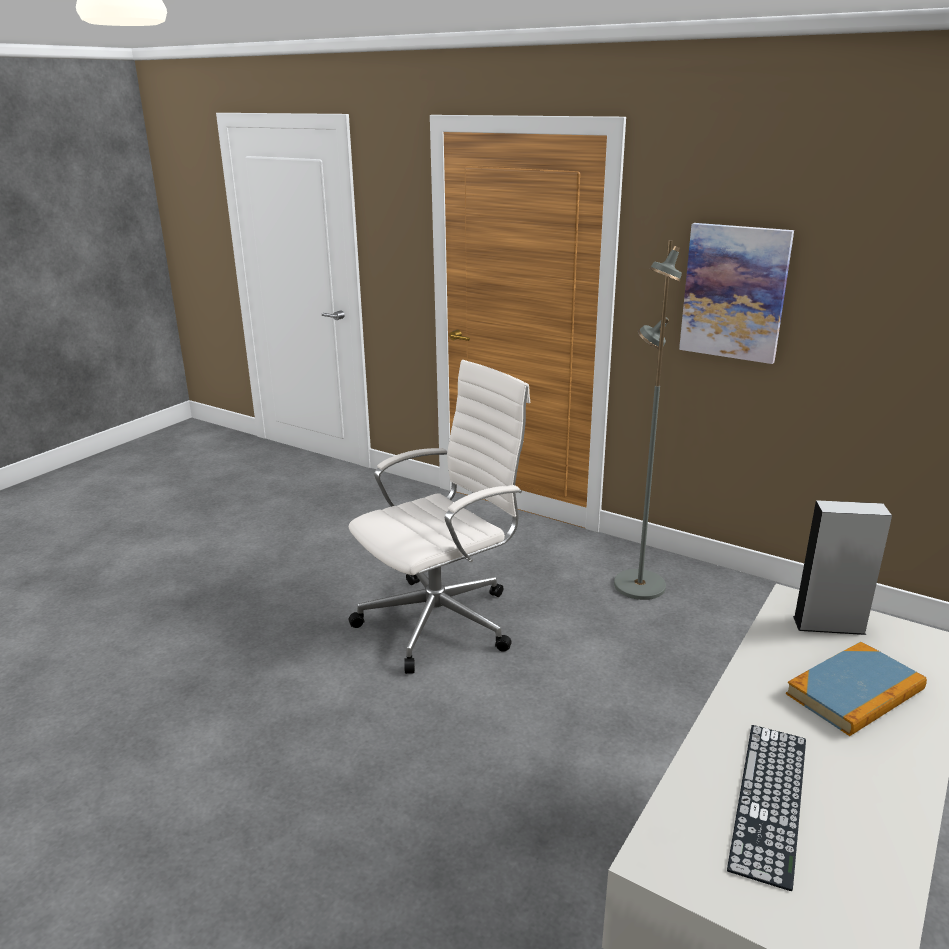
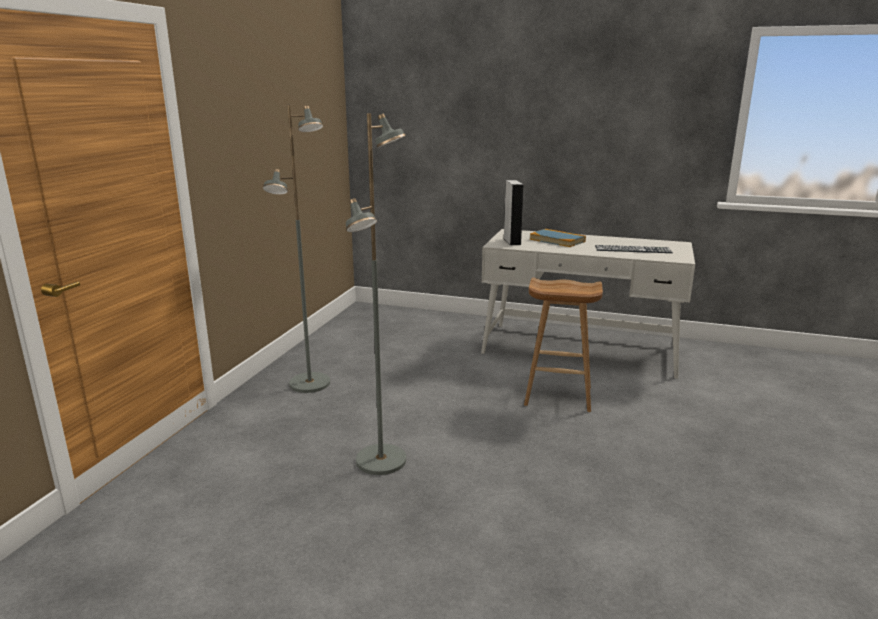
camera: 105 degrees left, 5 degrees down
(442, 620) = (382, 460): white office chair -> grey floor lamp
(551, 814) = (557, 396): none -> brown stool
(734, 292) = (249, 150): picture -> none

